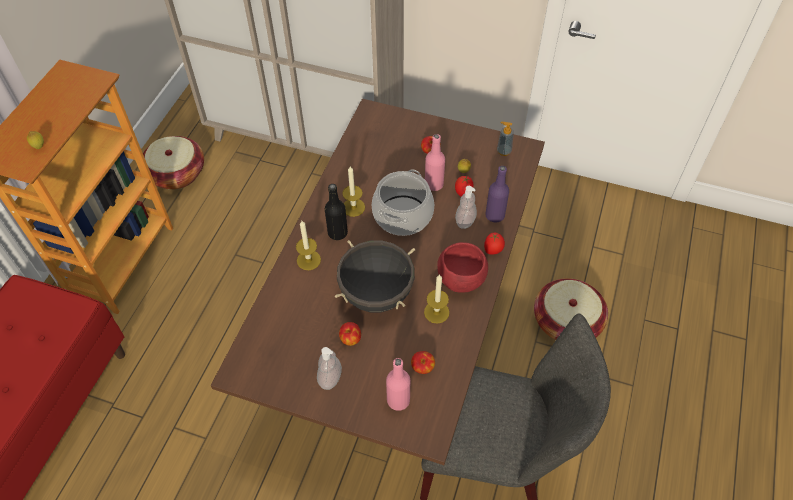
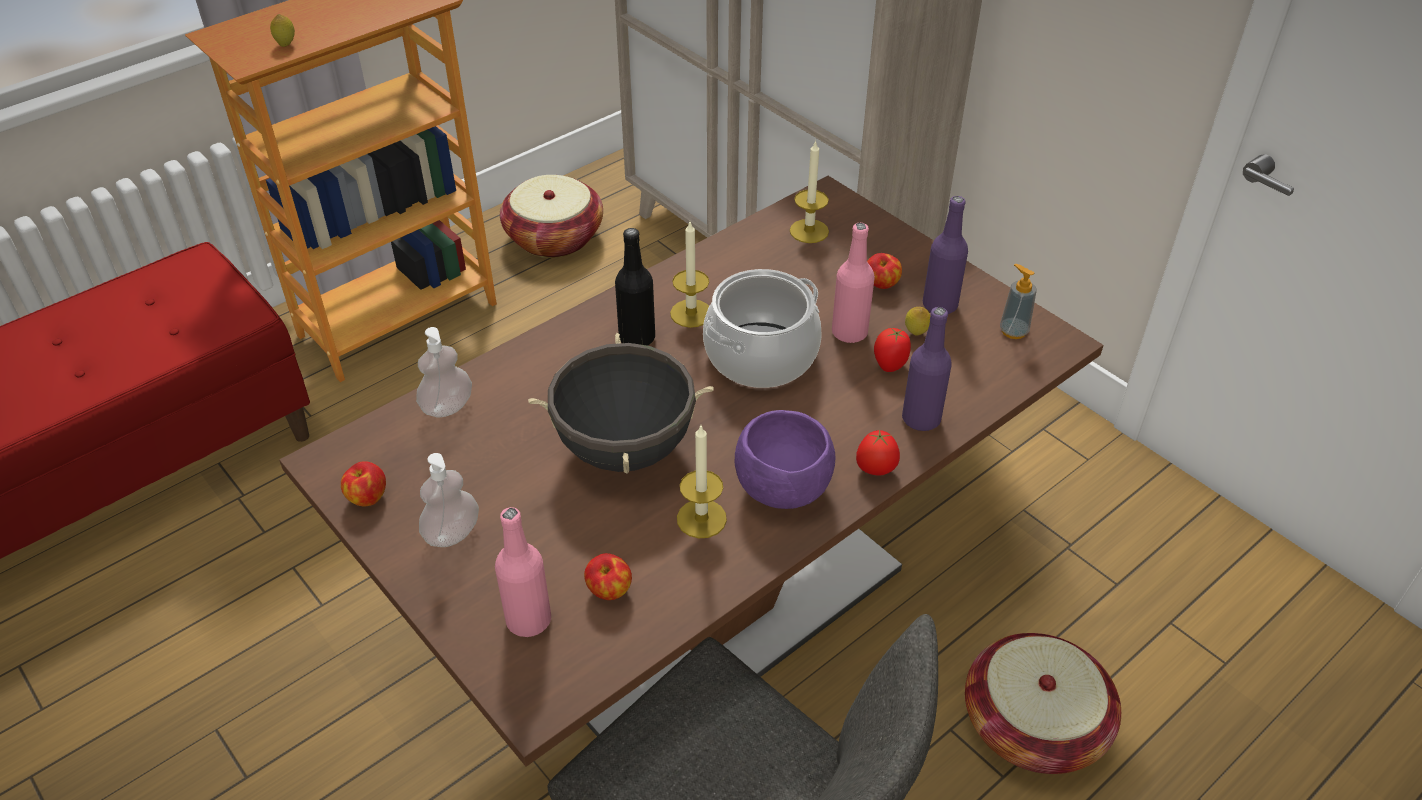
camera: 30 degrees right, 10 degrees down
(308, 260) = (562, 356): candle -> candle (809, 231)
(350, 339) = (530, 493): apple -> apple (367, 497)
(461, 280) = (782, 490): red bowl -> purple bowl
(463, 151) = (940, 305): none -> purple bottle
(465, 221) = (861, 406): soap dispenser -> soap dispenser (447, 407)

